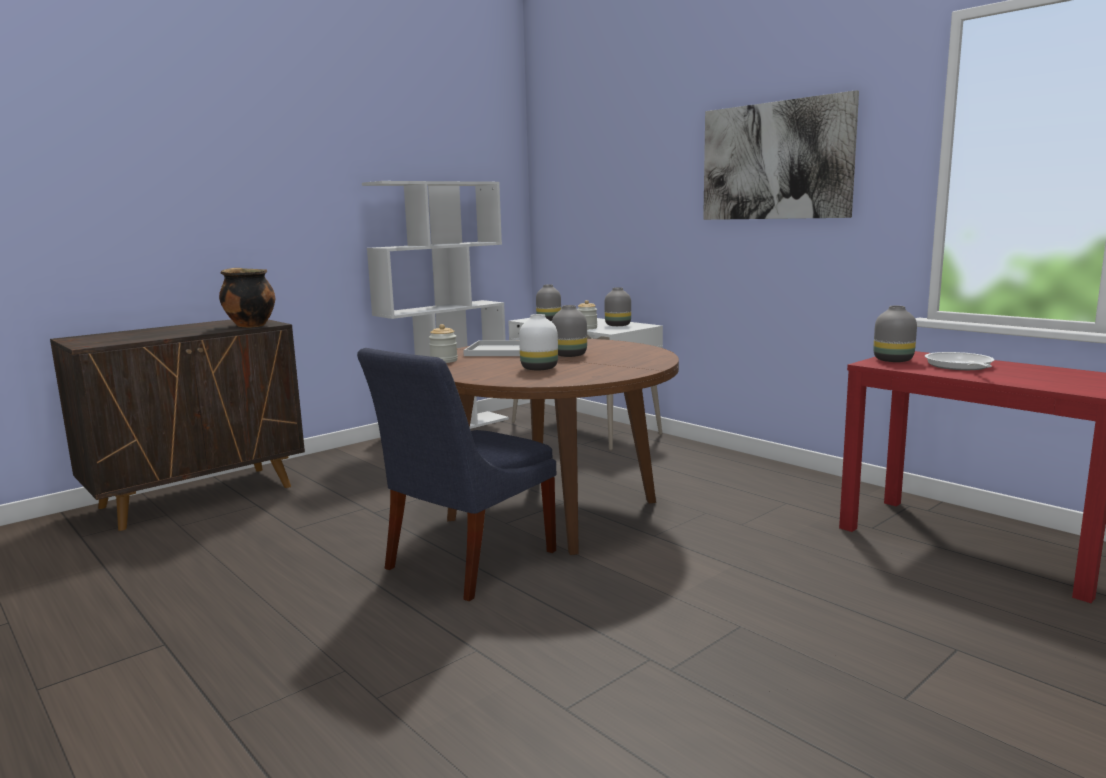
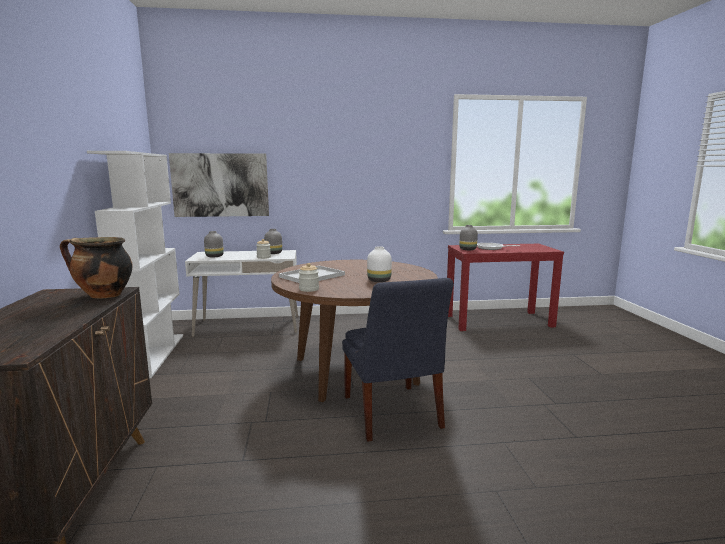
camera: 55 degrees left, 0 degrees up
(569, 355) = (355, 271): grey vase -> none
(775, 161) = (367, 154): picture -> picture (220, 185)

